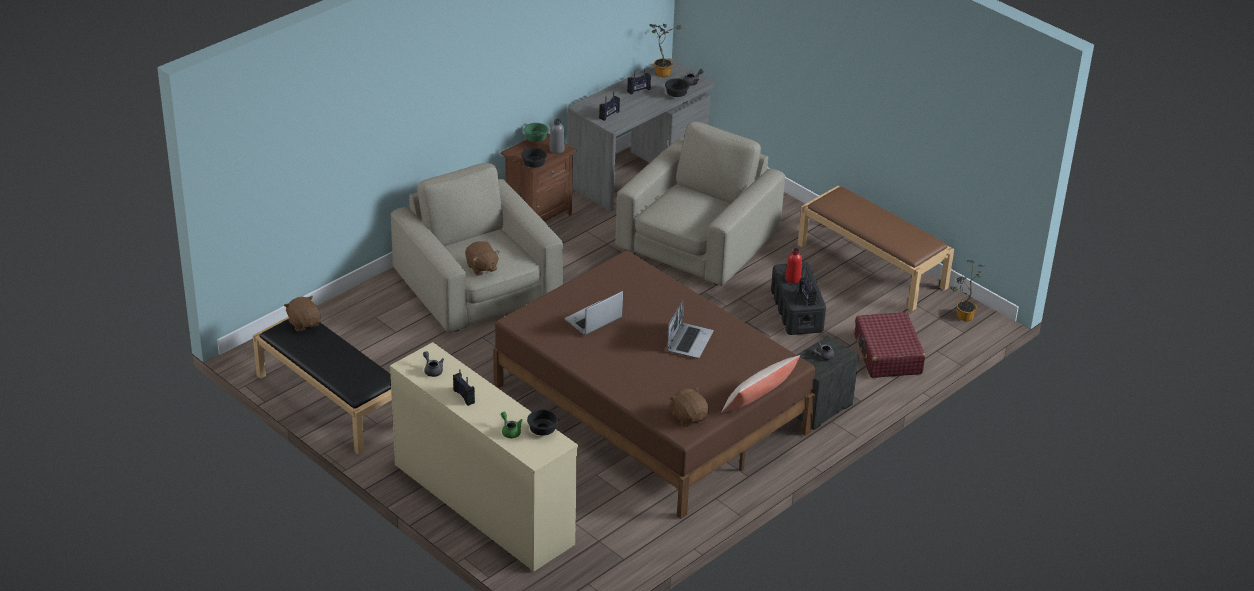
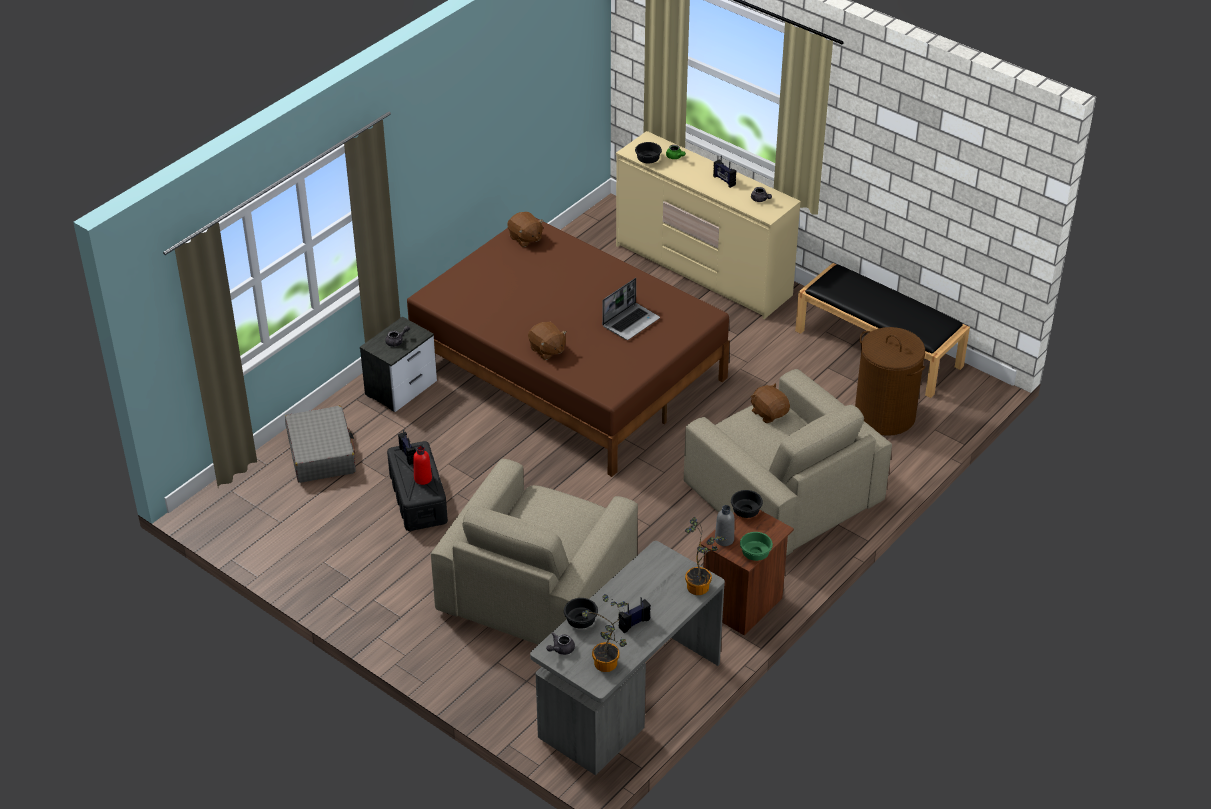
camera: 175 degrees right, 5 degrees up
(304, 323) = (923, 333): brown plush toy -> brown plush toy (547, 350)
(357, 338) = (884, 415): none -> brown laundry basket
(609, 115) = (665, 571): radio -> none
(689, 341) = (531, 309): laptop -> none
(759, 399) = (461, 260): beige pillow -> none
(873, 266) = (322, 571): brown bench -> none
(887, 355) = (321, 453): red suitcase -> grey suitcase
(962, 316) = (228, 511): potted plant -> potted plant (701, 586)

